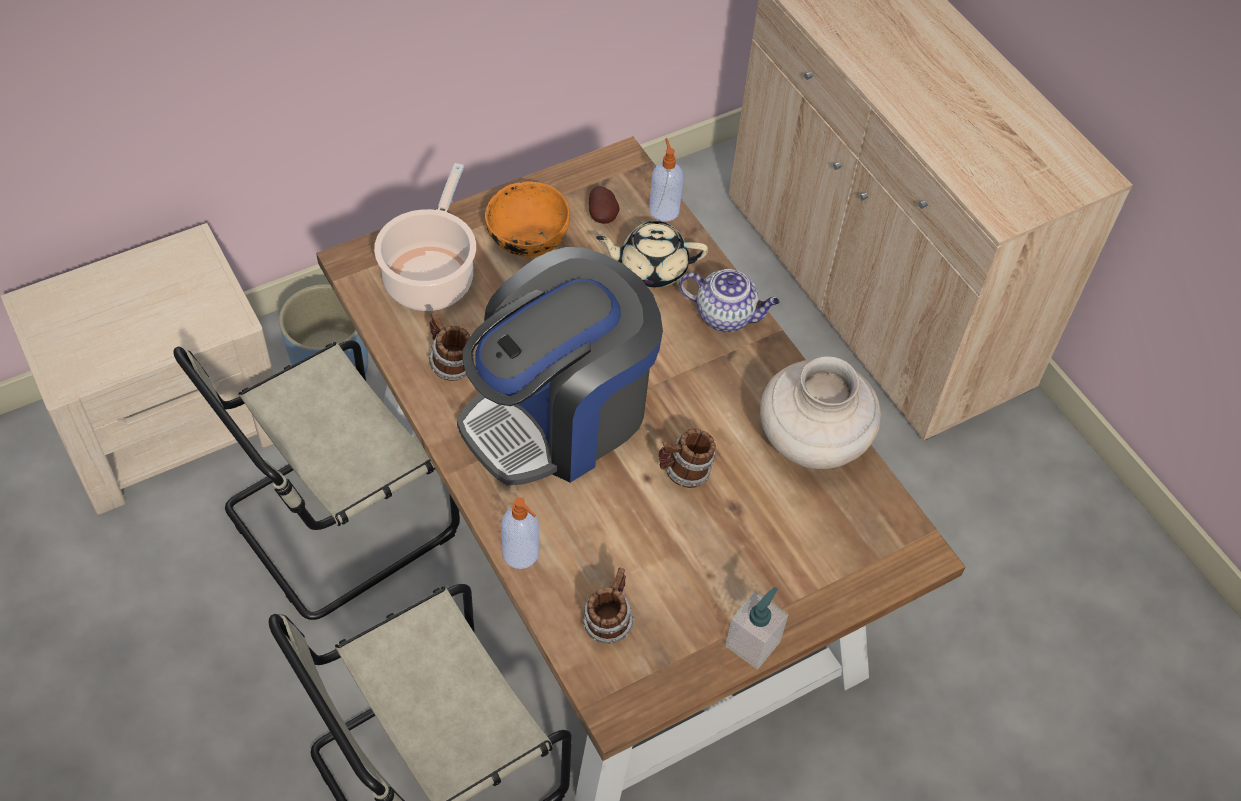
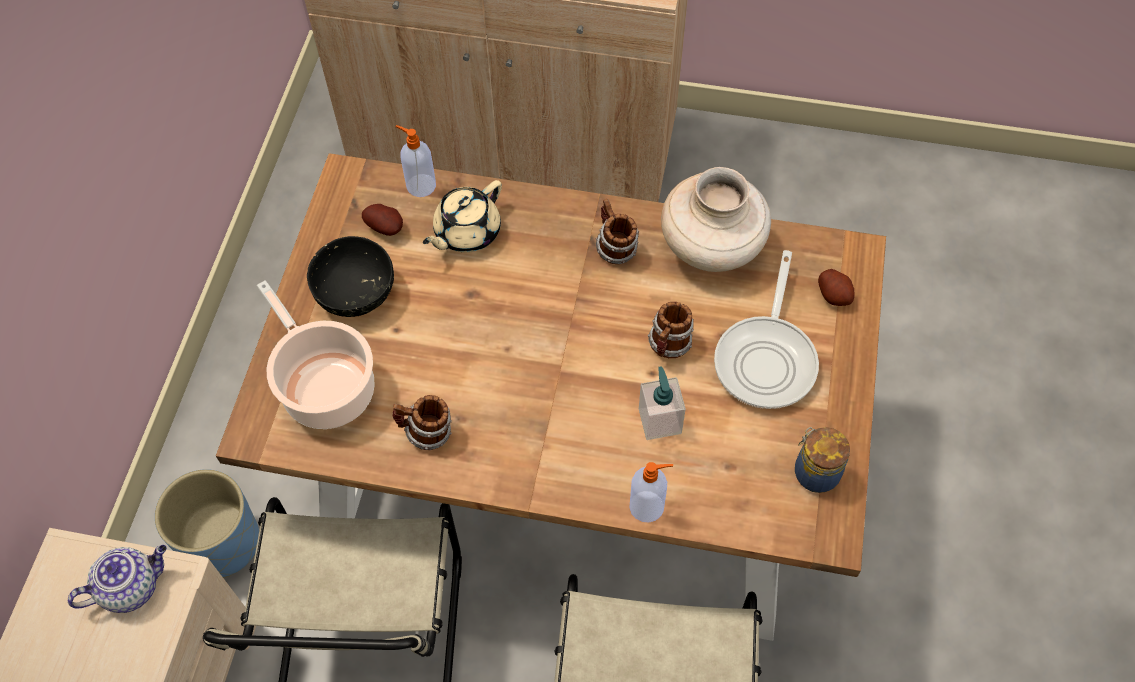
camera: 45 degrees left, 5 degrees up
(527, 237) = (355, 293): orange bowl -> black bowl
(559, 415) = (544, 391): coffee machine -> none
(608, 621) = (754, 488): mug -> mug (614, 248)
(666, 658) = (815, 472): none -> jar
(726, 315) = (555, 218): teapot -> teapot (131, 586)
(742, 552) = (767, 358): none -> frying pan
(753, 643) = (846, 408): soap dispenser -> soap dispenser (659, 421)
(859, 563) = (834, 295): none -> potato

